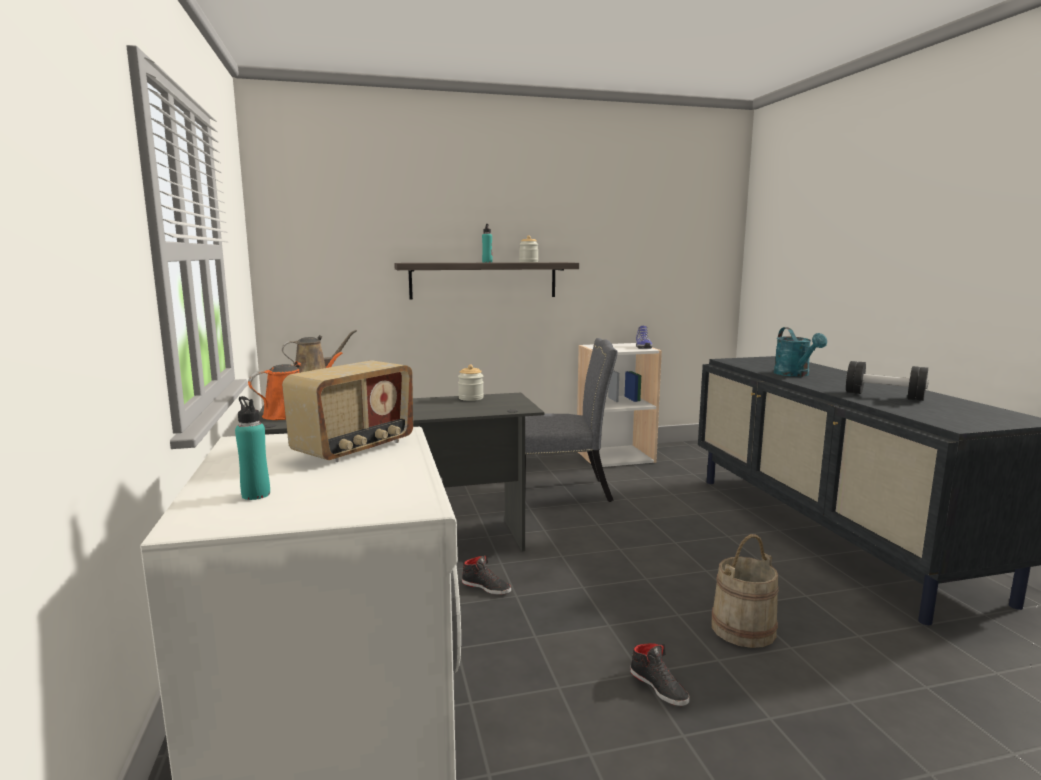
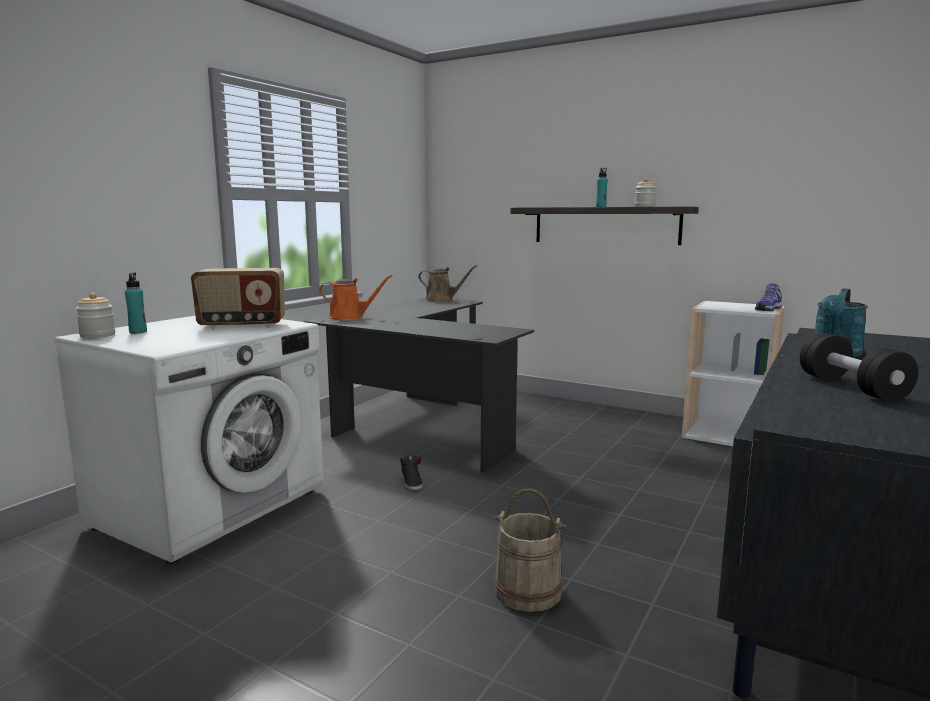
camera: 45 degrees right, 0 degrees up
(471, 398) = (481, 327): jar -> jar (97, 335)
(560, 491) = (603, 445): grey chair -> none
(659, 686) = (385, 584): black shoe -> none

